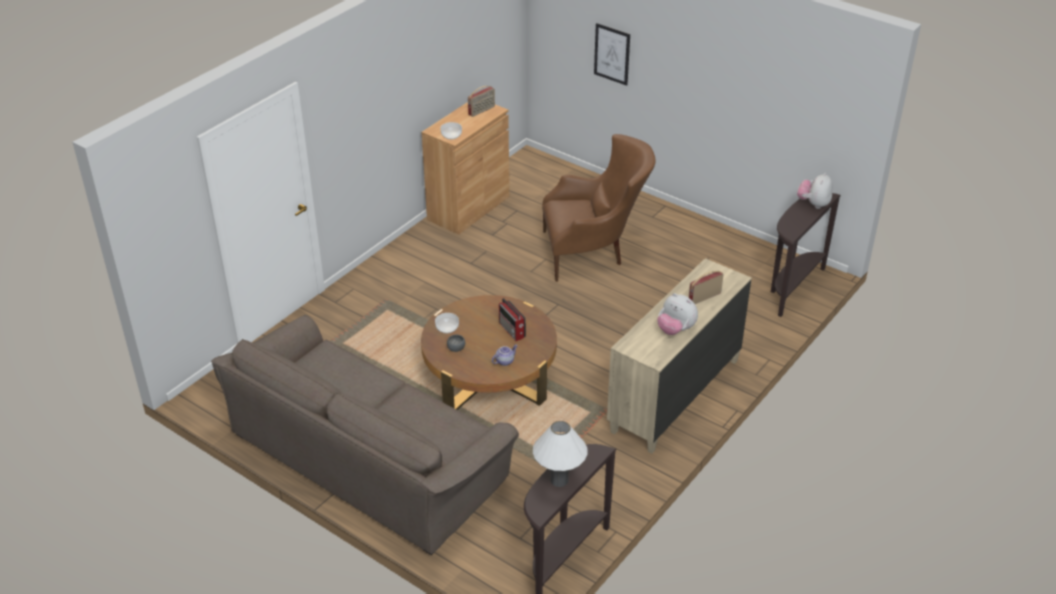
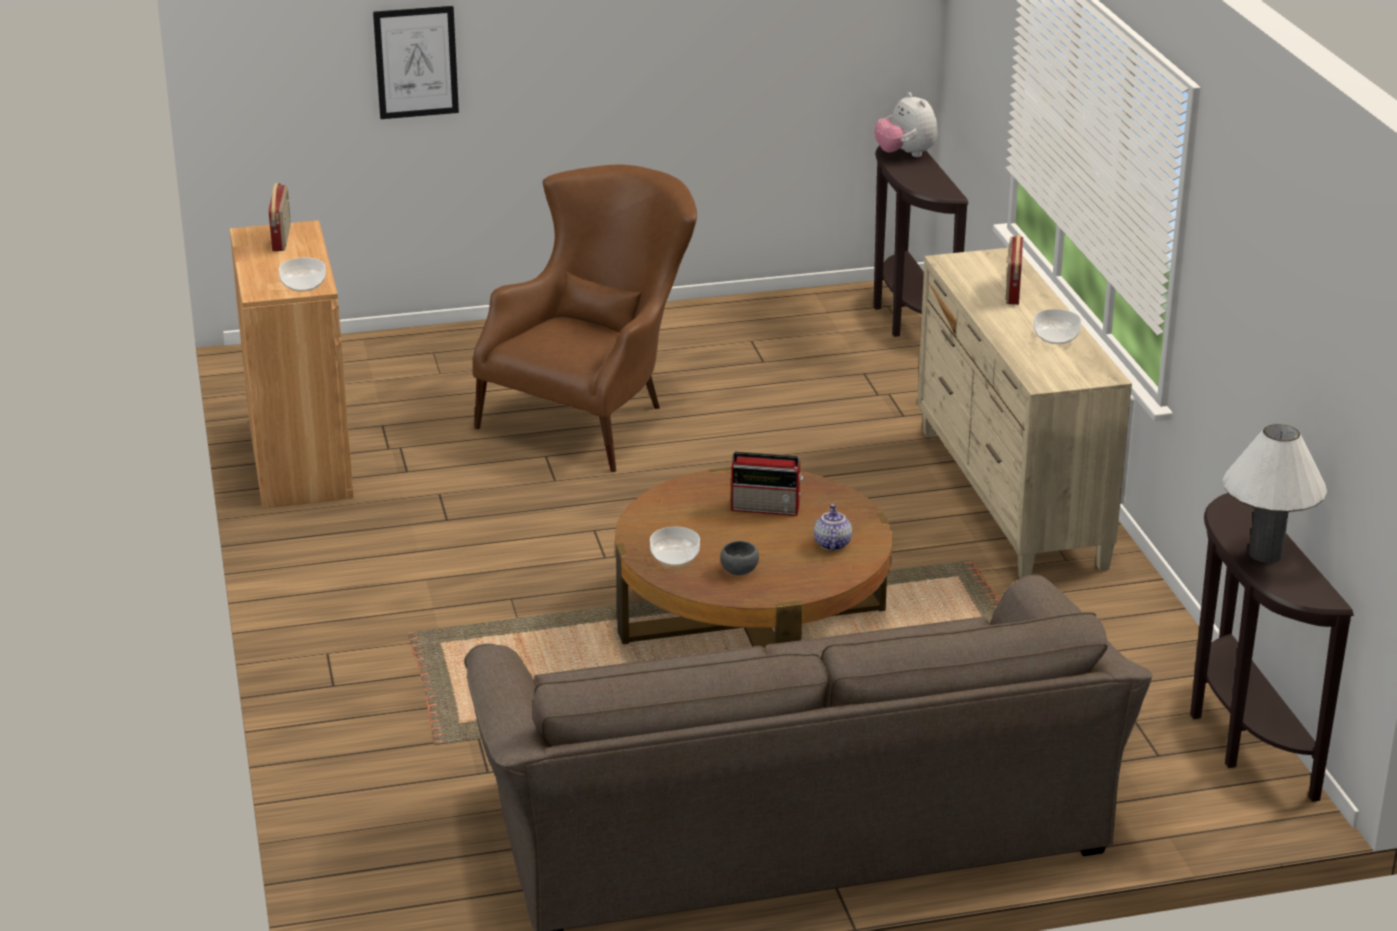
camera: 50 degrees left, 10 degrees down
(675, 330) = (1056, 337): plush toy -> bowl

